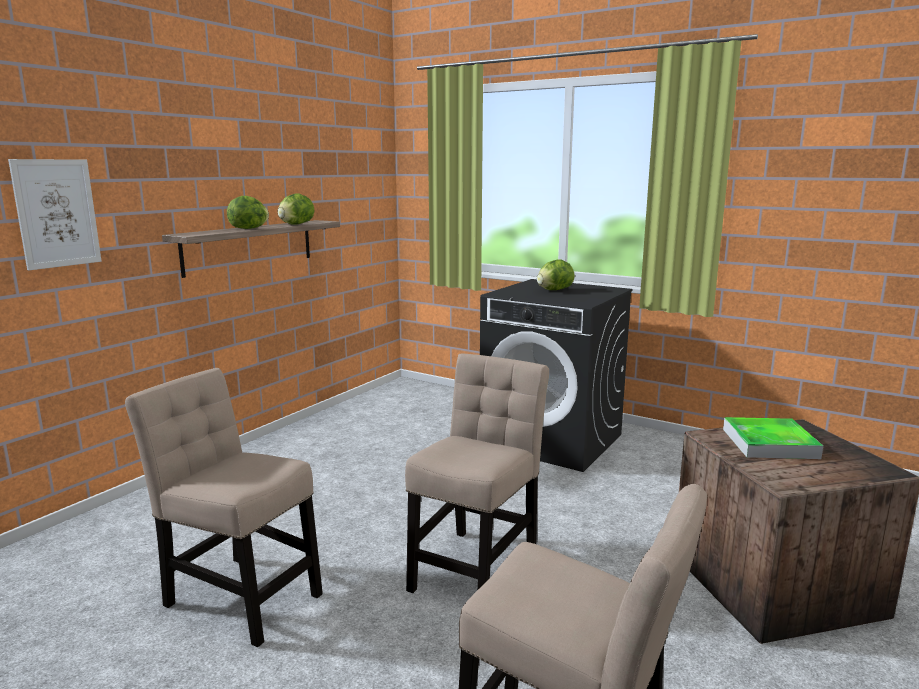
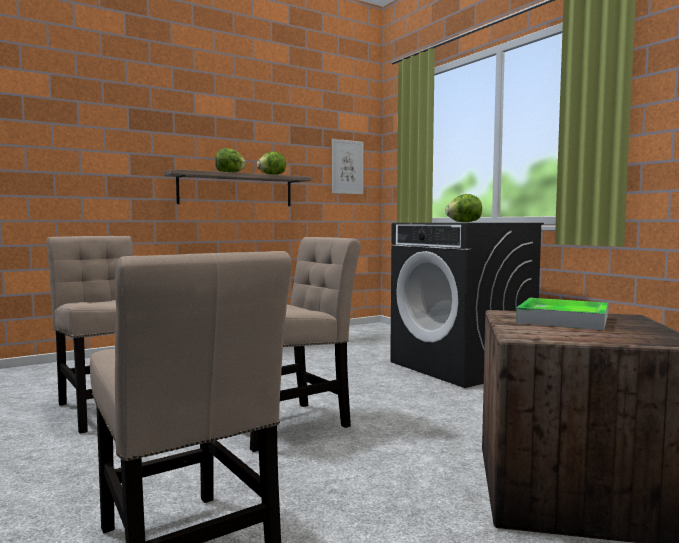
camera: 25 degrees right, 10 degrees down
(56, 213) = (87, 147): picture -> picture (347, 167)

